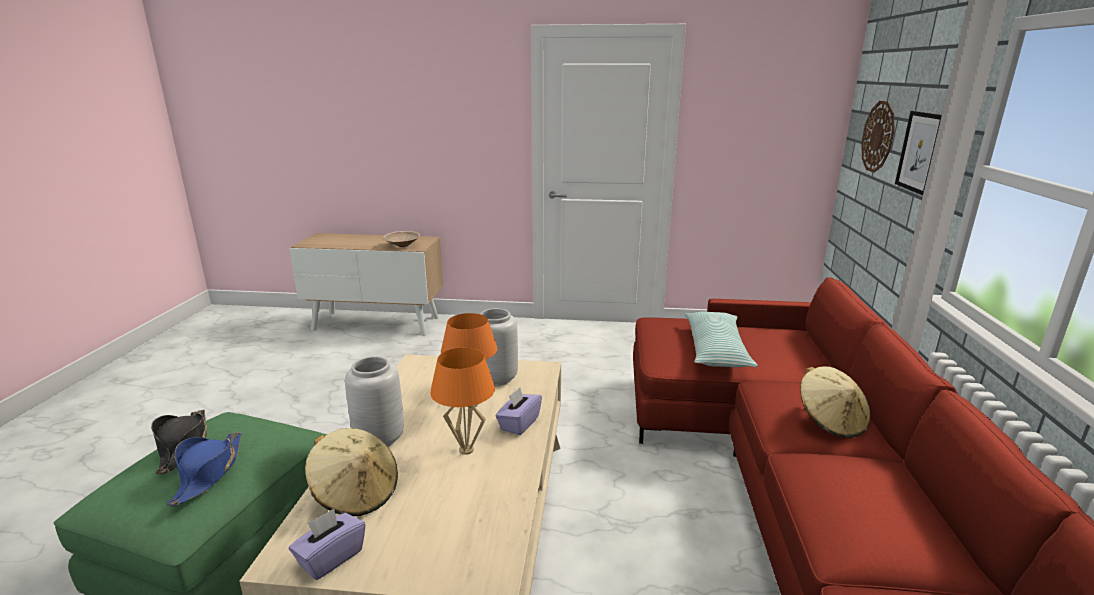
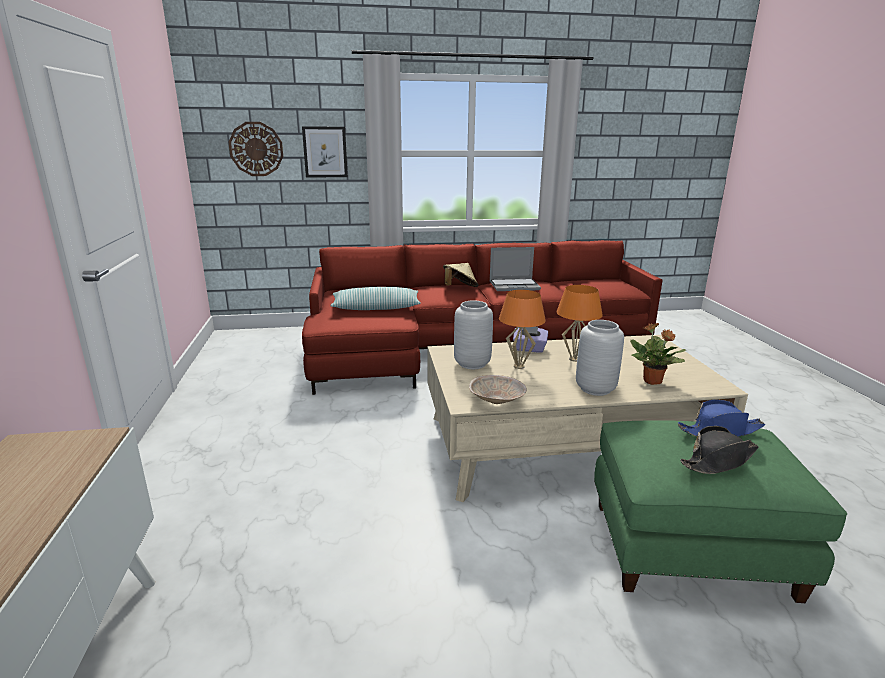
camera: 105 degrees left, 0 degrees up
(331, 557) = (700, 375): purple tissue box -> none
(356, 493) = (652, 381): beige hat -> potted plant
(402, 246) = (72, 459): beige bowl -> beige bowl (497, 401)
(859, 484) = (514, 286): none -> laptop

